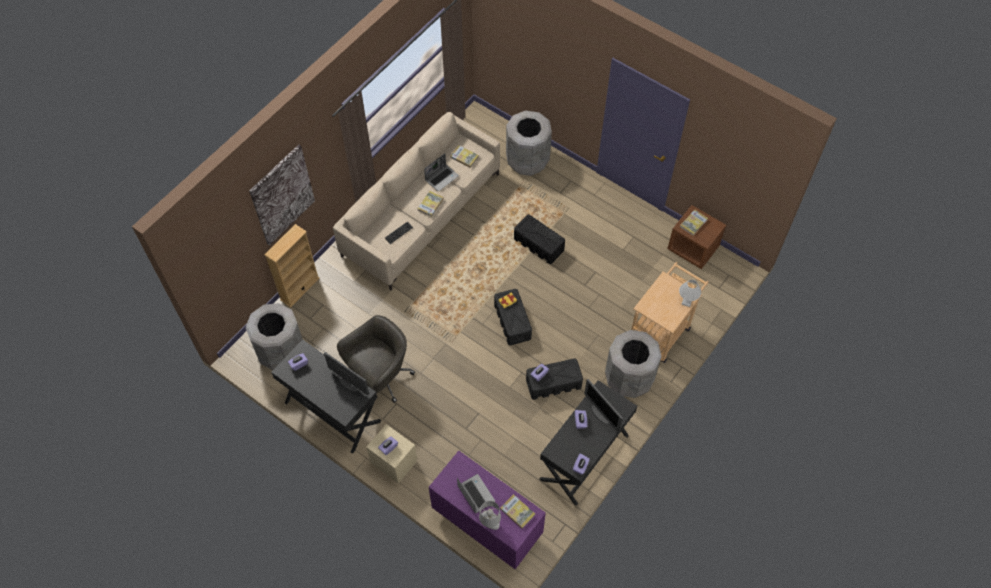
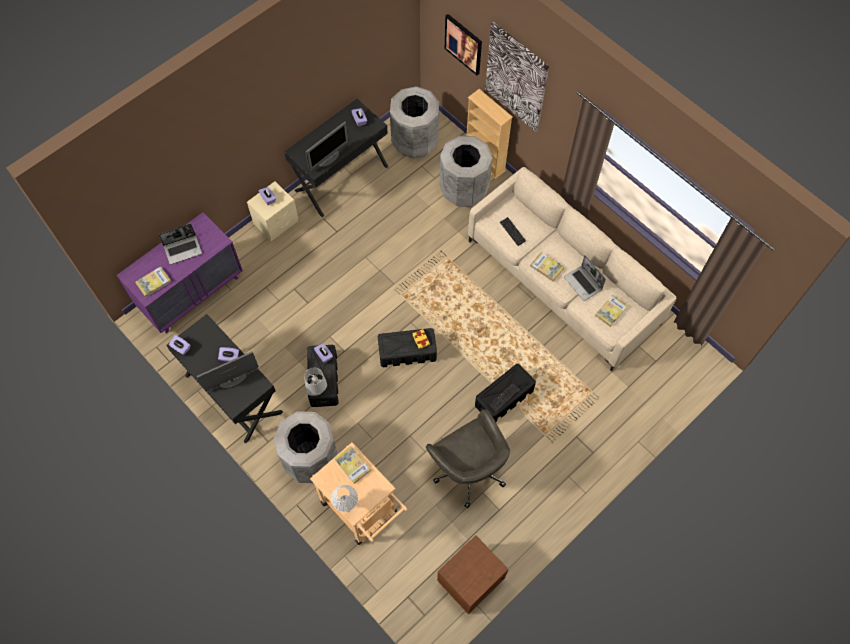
camera: 100 degrees right, 5 degrees up
(235, 249) = (463, 44): none -> picture
(380, 377) = (369, 221): grey office chair -> grey office chair (468, 469)
(490, 522) = (151, 257): grey table lamp -> grey table lamp (317, 390)
(527, 161) = (629, 407): grey trash can -> grey trash can (464, 189)
(693, 223) = (479, 563): book -> book (352, 465)

